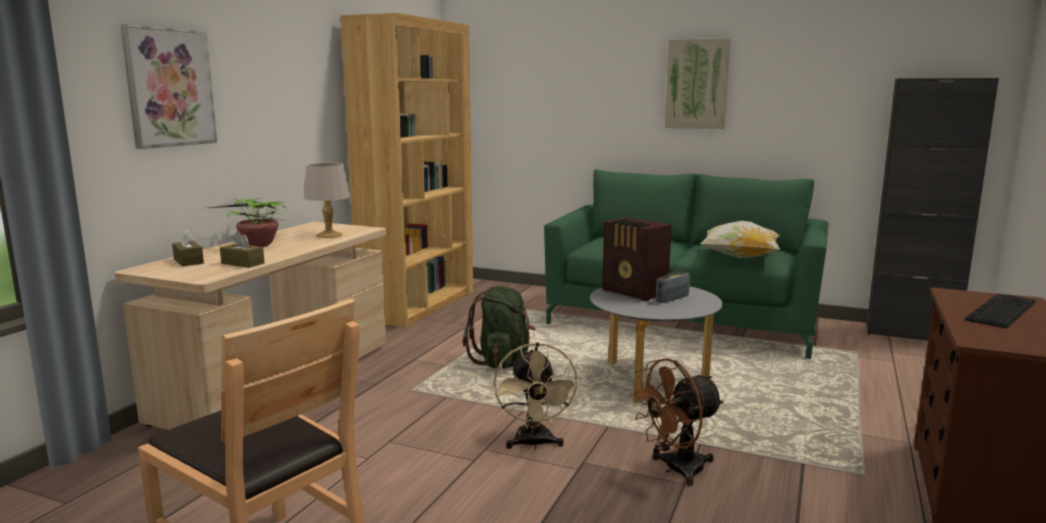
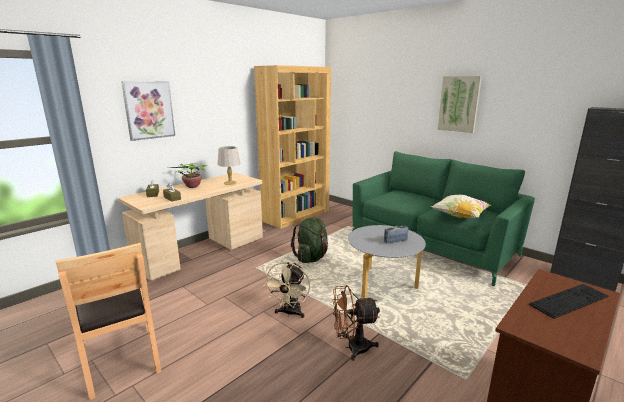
camera: 20 degrees right, 5 degrees up
(635, 293) = (378, 233): radio -> none

